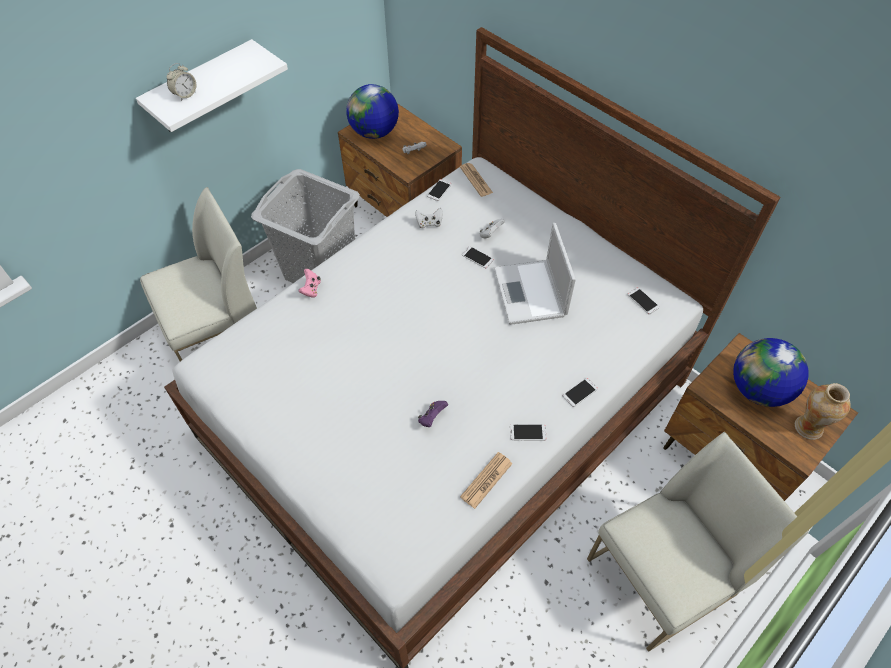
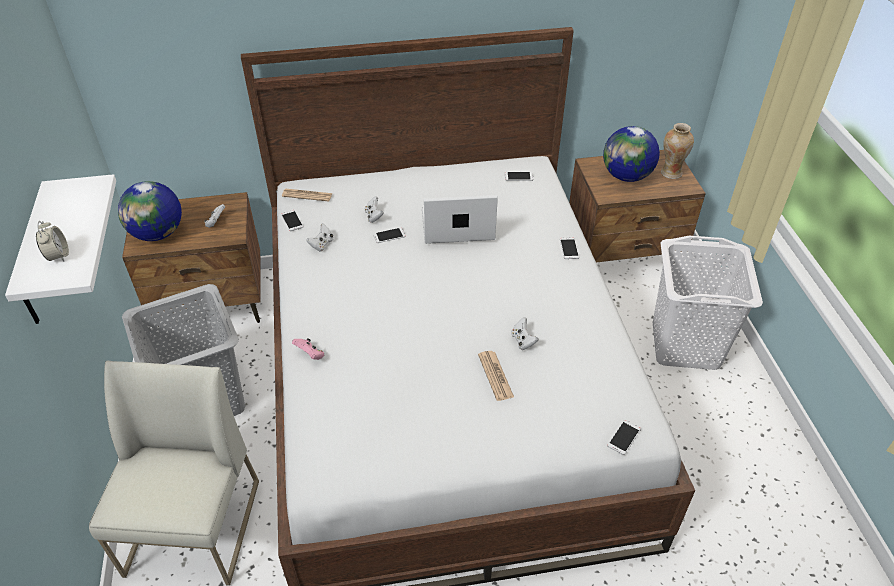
camera: 55 degrees left, 10 degrees down
(432, 418) = (523, 341): purple game controller -> white game controller
(486, 480) = (605, 337): newspaper -> newspaper (495, 376)
(527, 432) = (581, 293): phone -> phone (624, 437)
(530, 293) = (455, 226): laptop -> laptop turned 150 degrees clockwise
(660, 578) = (686, 344): white chair -> white laundry basket

